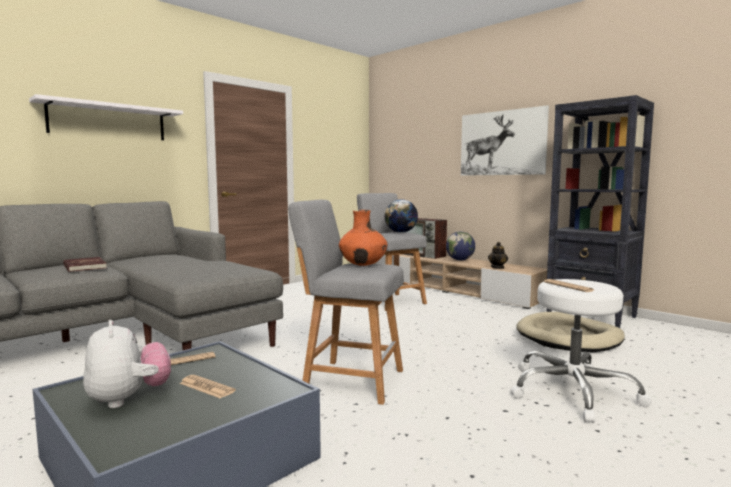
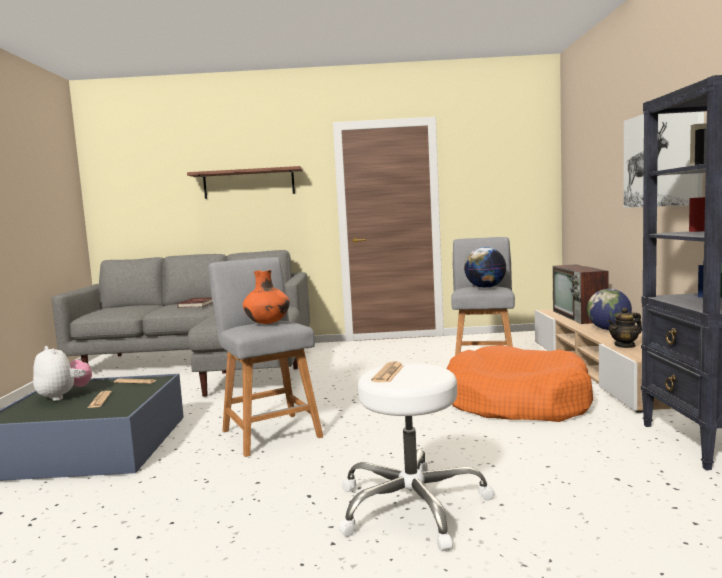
camera: 45 degrees right, 0 degrees up
(108, 121) = (249, 183): white shelf -> brown shelf
(128, 399) = (64, 396): plush toy -> plush toy turned 60 degrees counterclockwise
(460, 316) = (516, 402): none -> orange dog bed
(569, 337) = (585, 458): beige dog bed -> none

